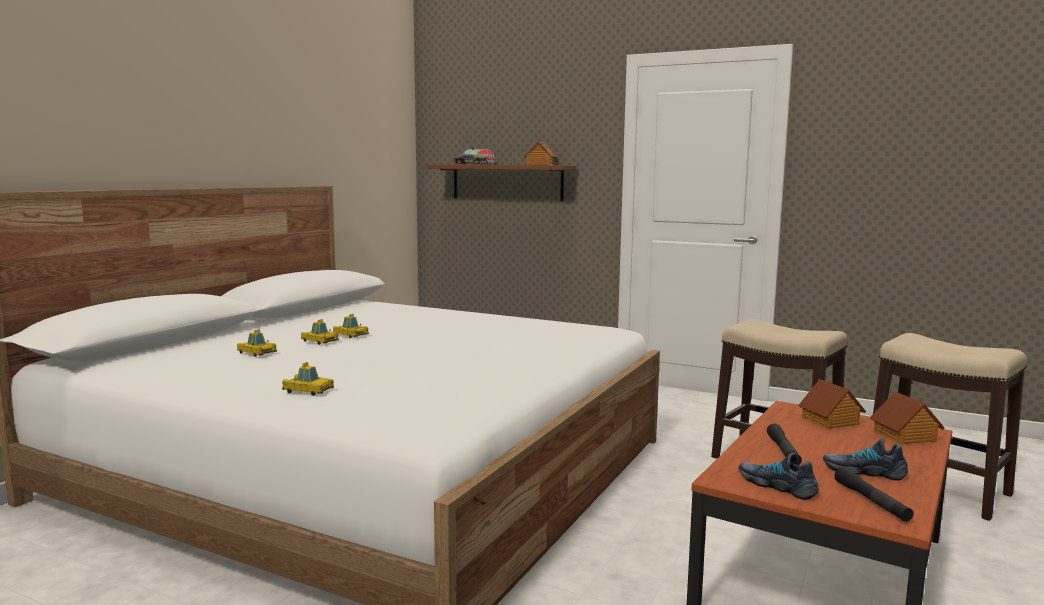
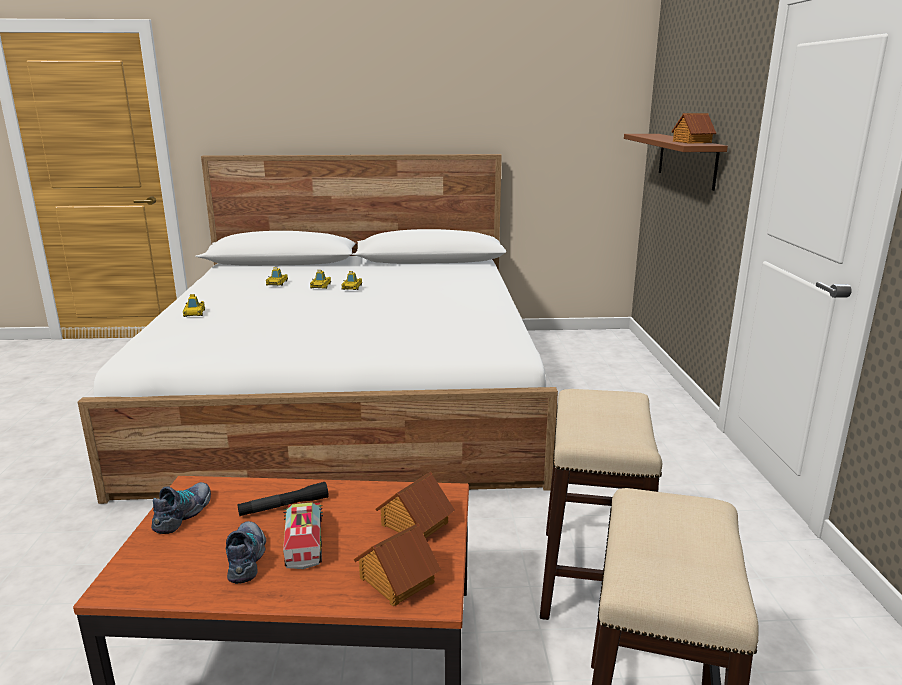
camera: 60 degrees right, 10 degrees up
(474, 164) = (657, 136): toy truck -> toy truck (304, 540)
(871, 501) = (161, 567): black flashlight -> none

